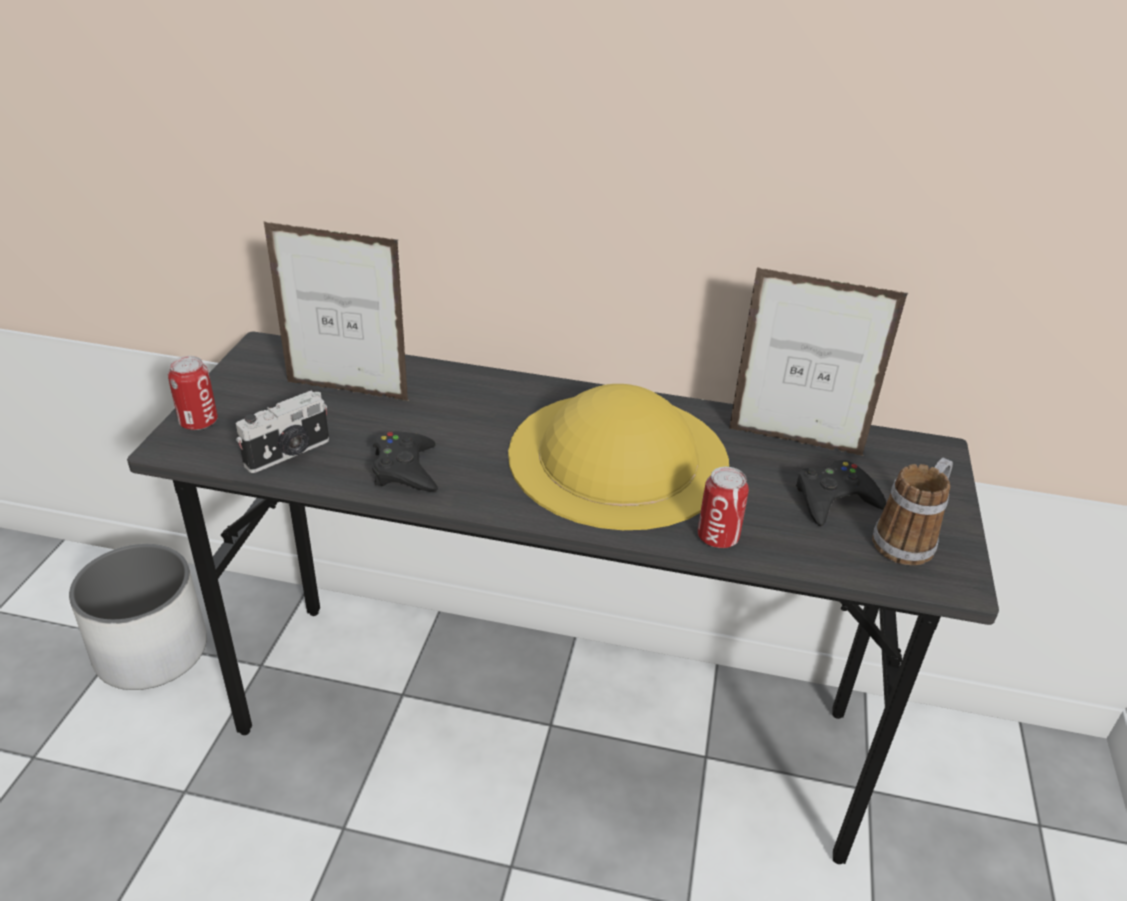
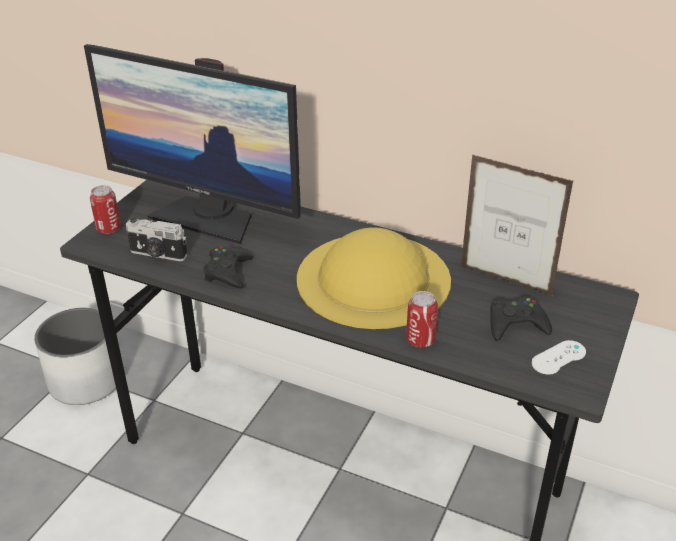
camera: 15 degrees right, 0 degrees up
(289, 454) = (158, 254): camera -> camera turned 45 degrees clockwise
(347, 391) = (208, 216): picture frame -> monitor
(909, 539) = (558, 357): mug -> white game controller

